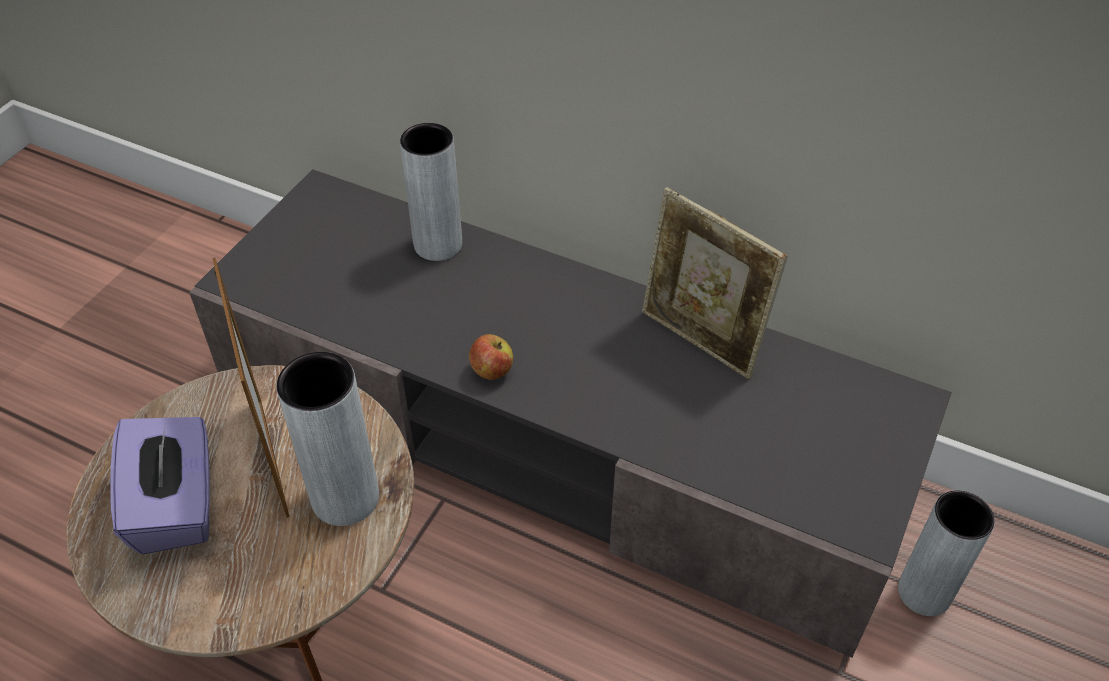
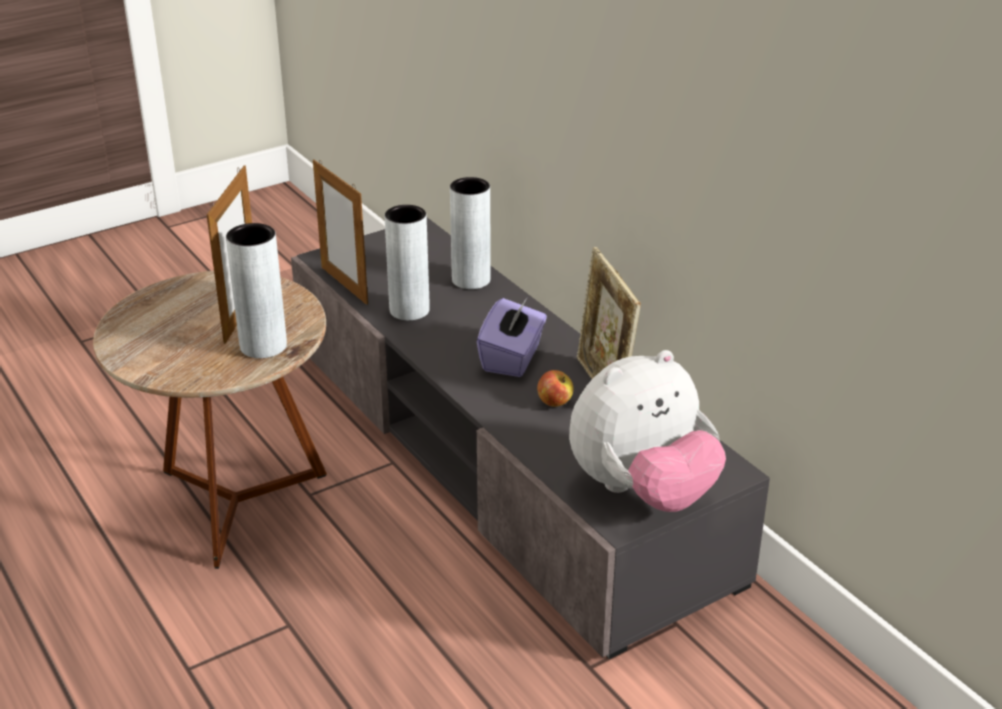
camera: 30 degrees right, 15 degrees down
(177, 505) = (171, 319): purple tissue box -> purple tissue box (512, 358)
(292, 310) = (344, 285): none -> picture frame
(491, 370) = (442, 355): apple -> apple (555, 403)
(854, 472) = (642, 492): none -> plush toy
(924, 592) = (702, 651): grey vase -> grey vase (409, 310)

